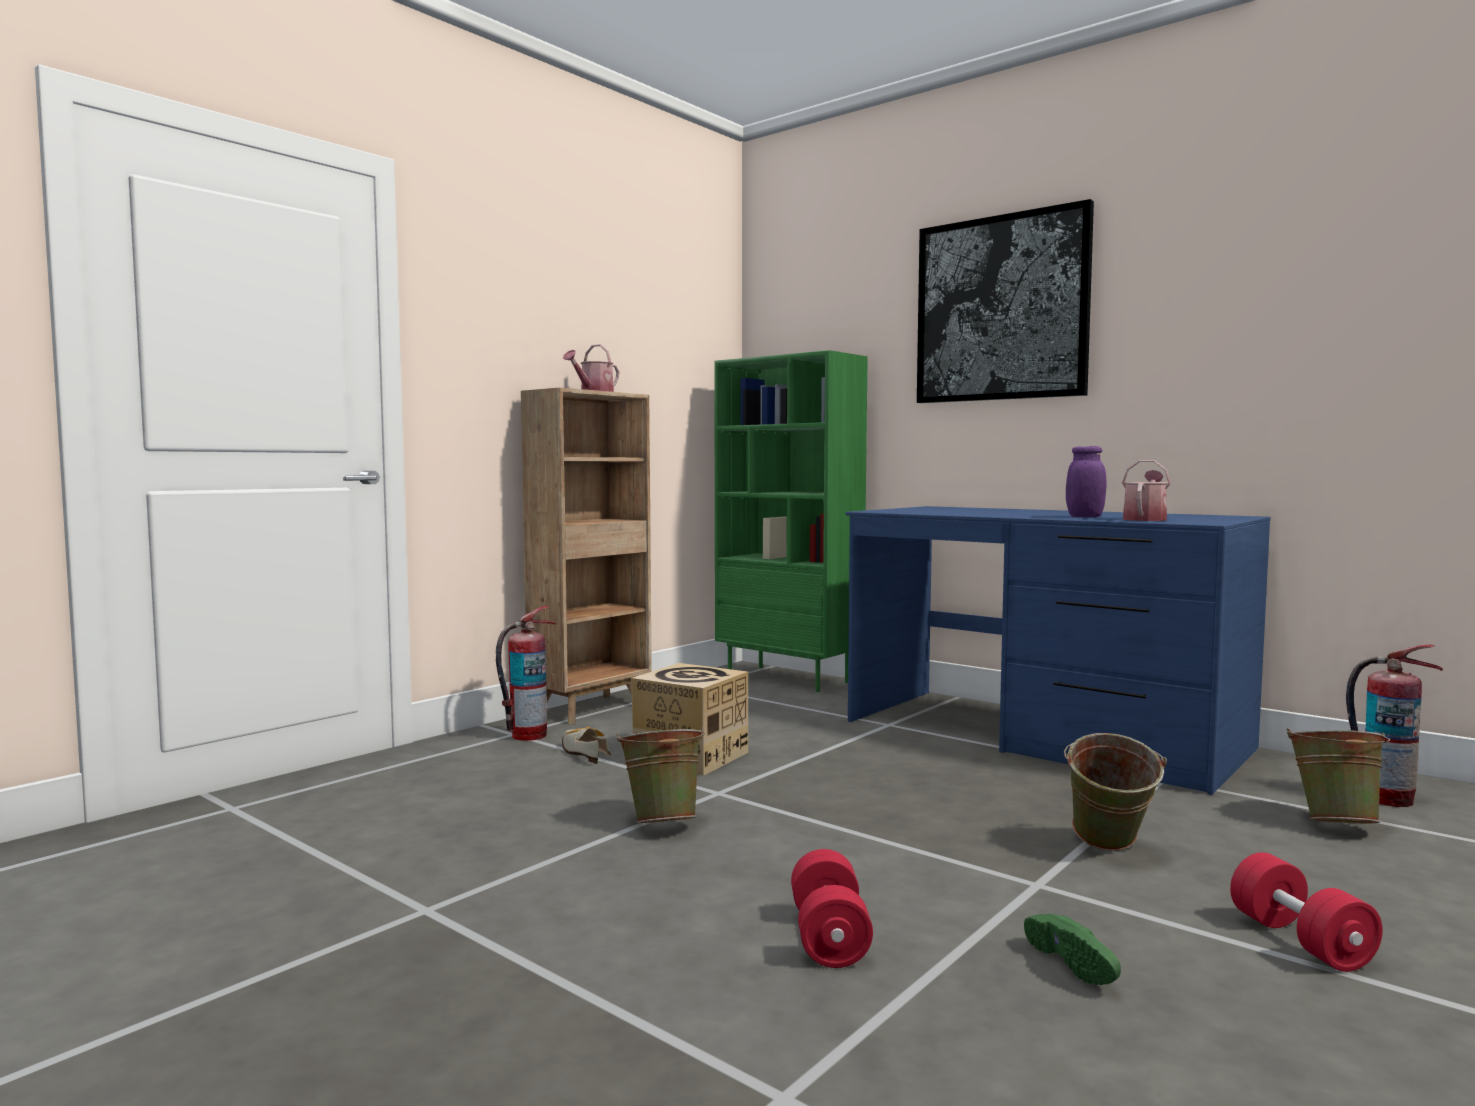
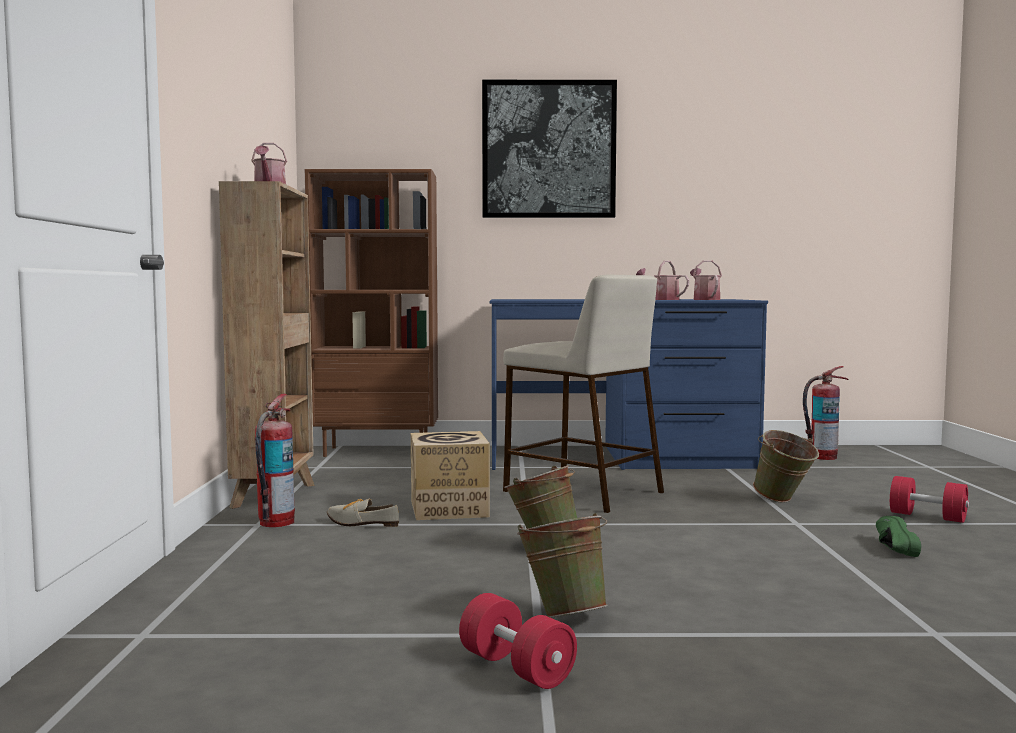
camera: 40 degrees left, 0 degrees up
(789, 678) = (377, 451): green bookcase -> brown bookcase
(829, 937) = (780, 571): red dumbbell -> red dumbbell (516, 668)
(873, 769) = (581, 491): none -> beige stool
(1078, 964) = (890, 548): green shoe -> green shoe turned 120 degrees counterclockwise
(1085, 517) = (662, 299): purple jar -> watering can
(1335, 823) = (830, 470): green bucket -> green bucket (564, 614)

